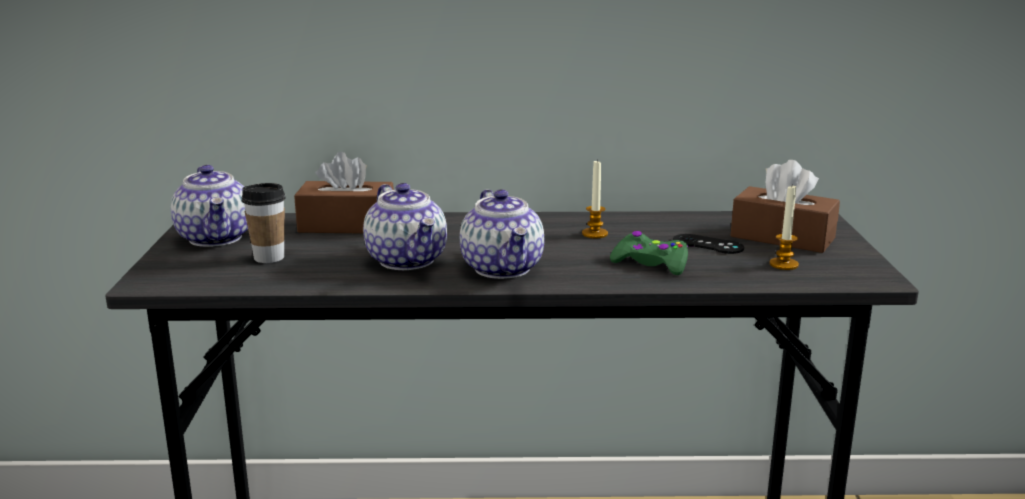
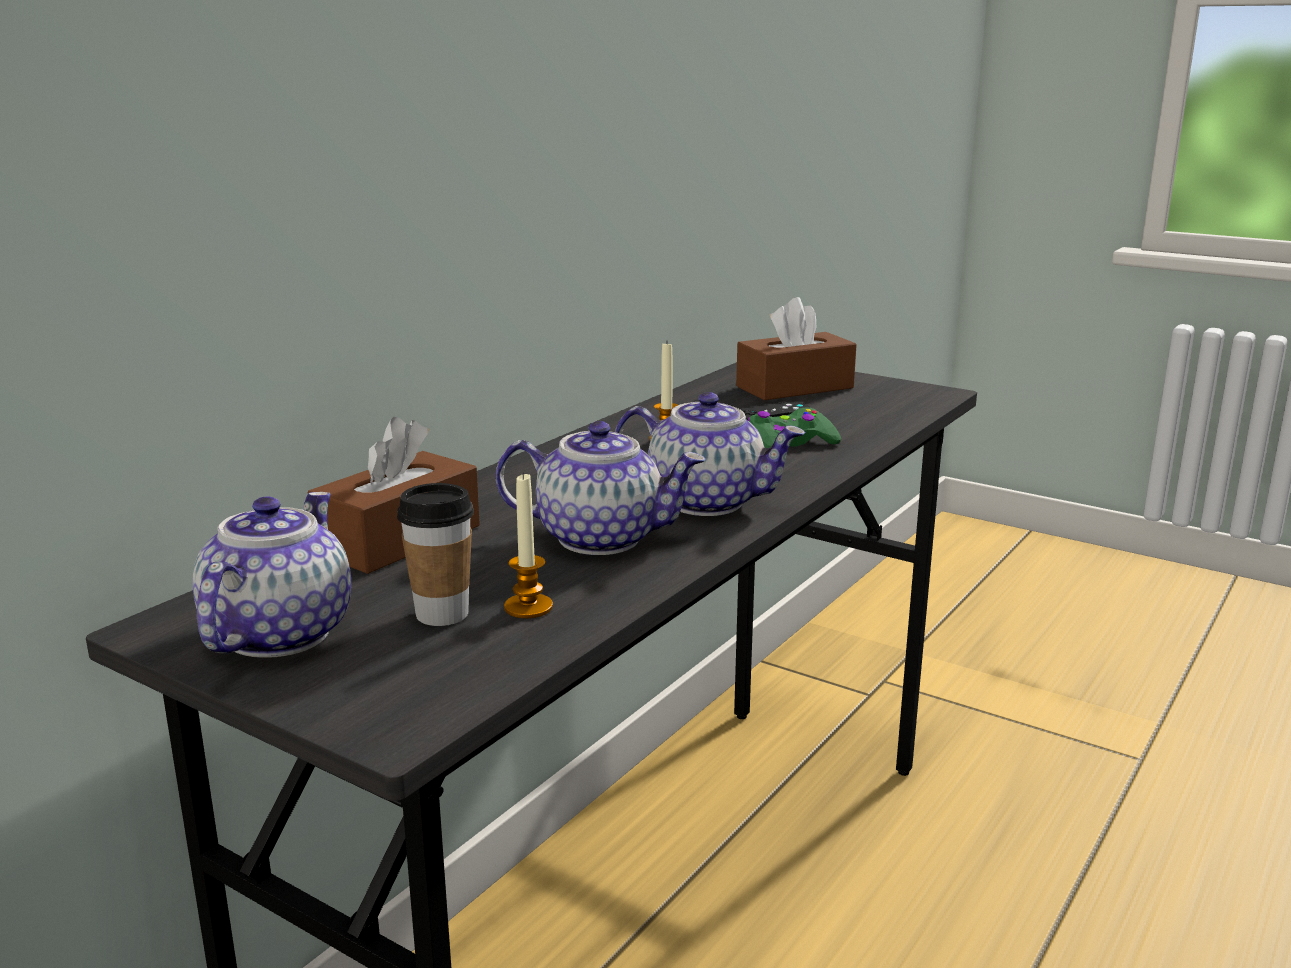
camera: 55 degrees left, 0 degrees up
(216, 238) = (278, 633): teapot -> teapot turned 90 degrees counterclockwise
(783, 264) = (862, 406): candle -> candle (528, 607)

